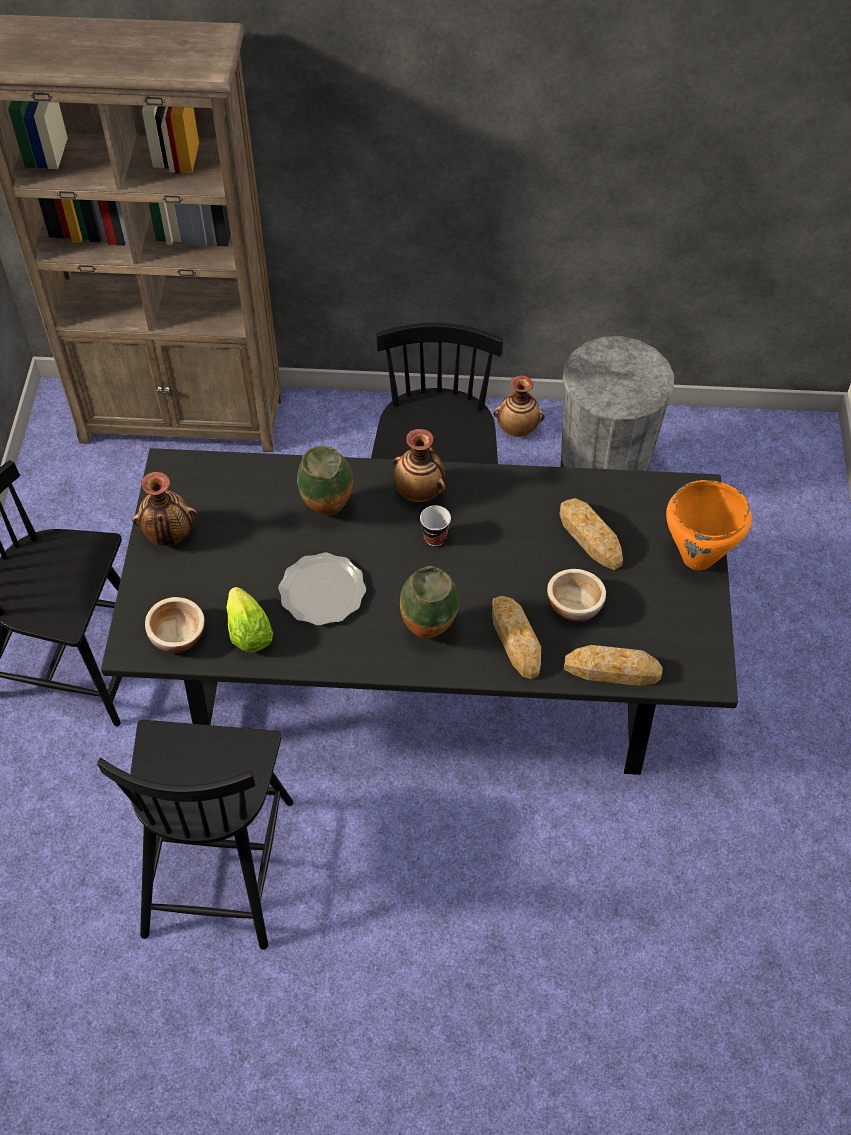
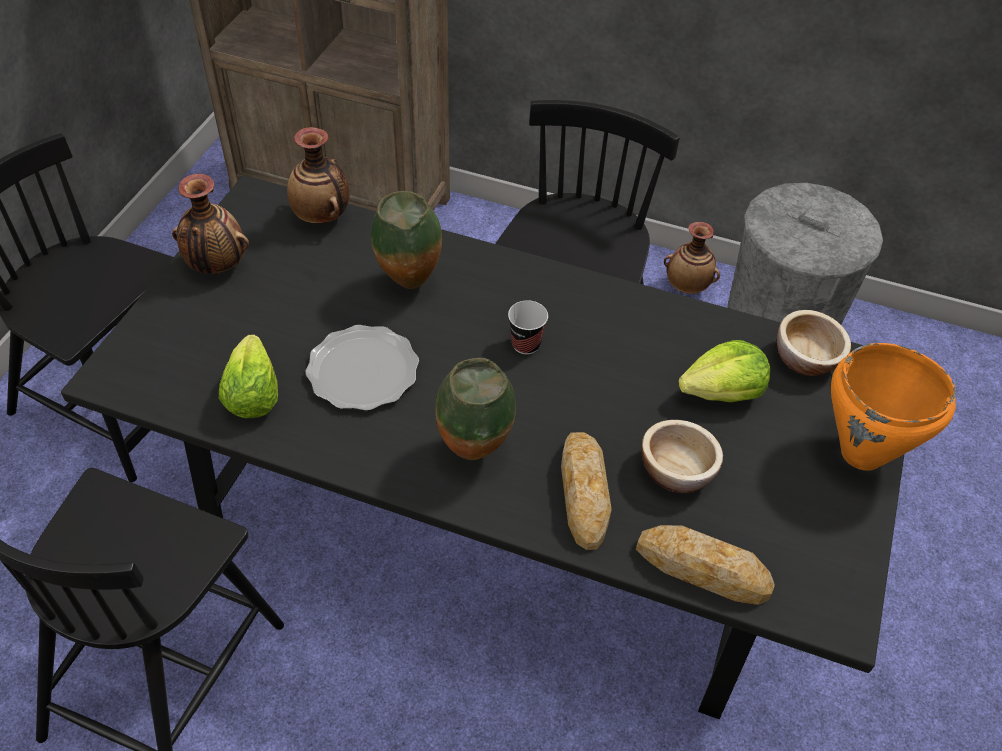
camera: 15 degrees right, 5 degrees down
(177, 636) = (168, 377): bowl -> bowl (806, 358)
(420, 492) = (527, 289): vase -> vase (322, 216)
(589, 537) = (723, 392): bread -> lettuce

